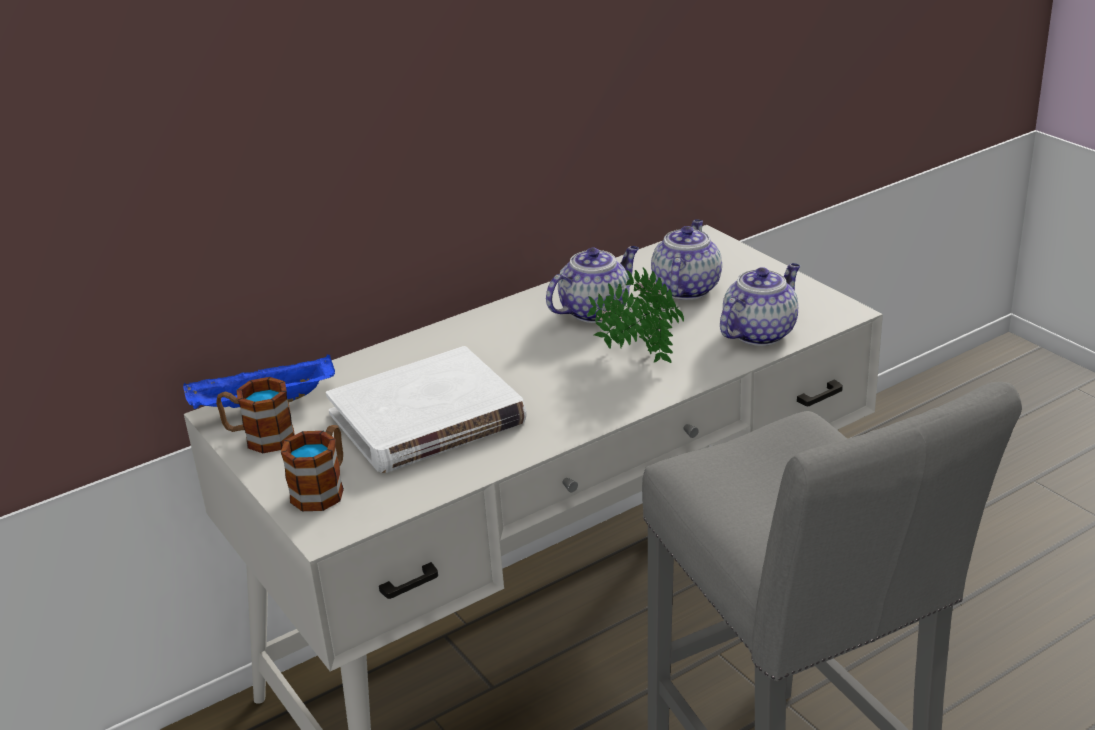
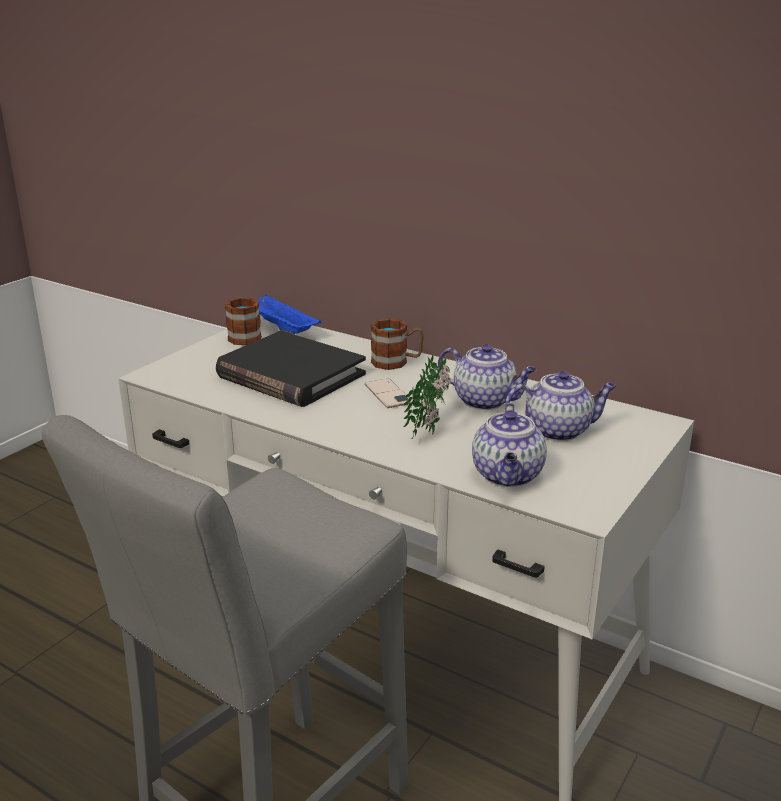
camera: 65 degrees right, 5 degrees down
(323, 488) = (195, 364): mug -> mug (397, 362)
(427, 418) = (290, 375): white book -> black book
(533, 362) = (388, 394): none -> phone
(760, 332) = (508, 476): teapot -> teapot turned 75 degrees clockwise

